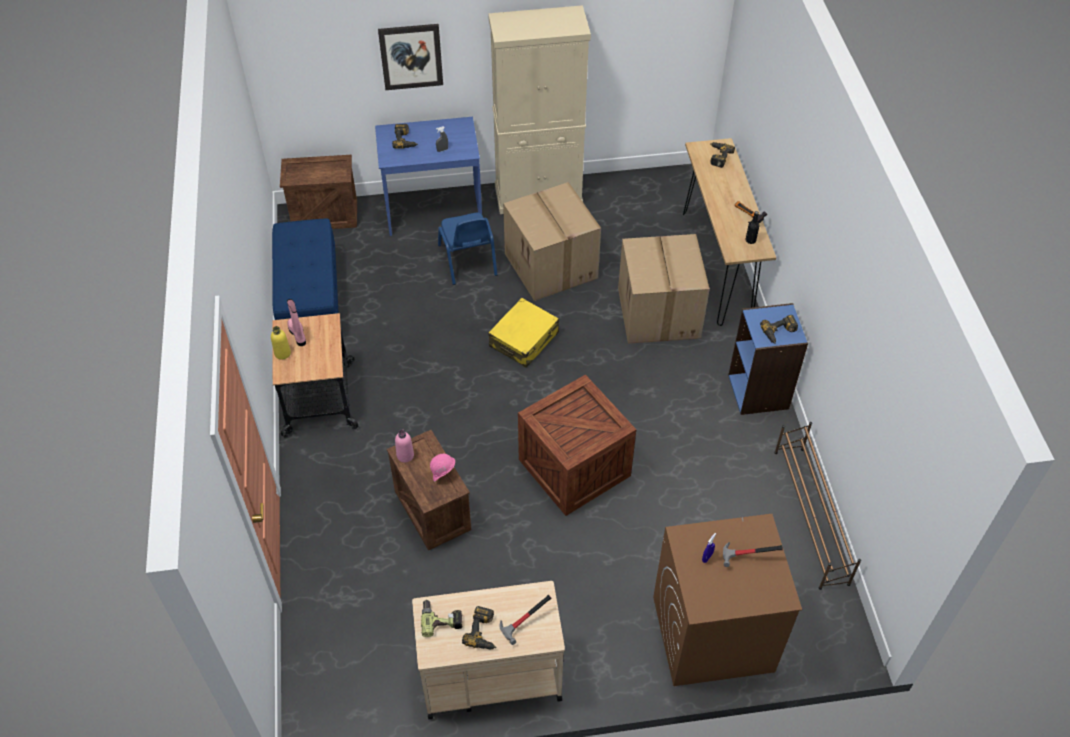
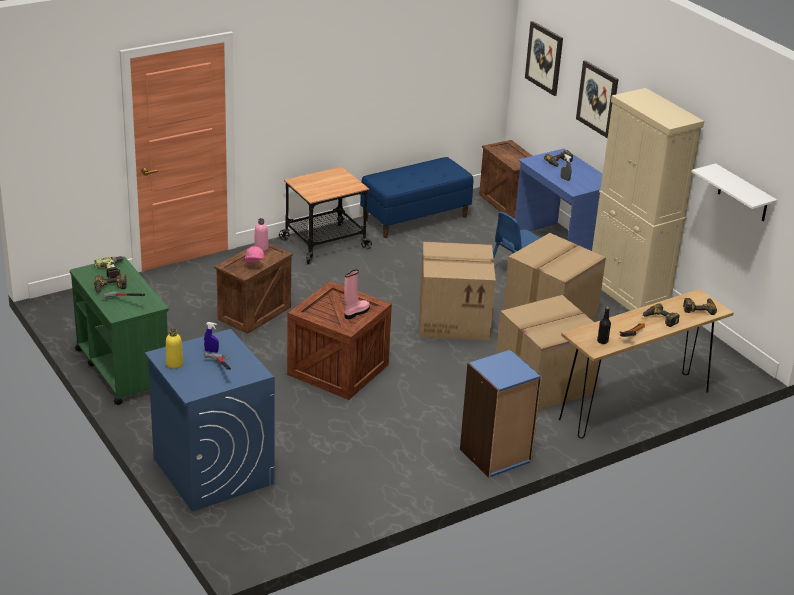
camera: 65 degrees right, 20 degrees down
(282, 353) = (314, 176): yellow bottle -> yellow bottle (174, 364)
(298, 334) = (336, 178): pink boot -> pink boot (356, 313)
(306, 56) = (544, 58): none -> picture
(490, 676) = (122, 369): beige cart -> green cart
(524, 339) = (454, 319): yellow suitcase -> cardboard box
(644, 43) = (743, 194): none -> white shelf
(712, 634) = (212, 470): brown washing machine -> blue washing machine
(779, 333) = (497, 372): power drill -> power drill (659, 319)
(810, 516) = (369, 509): brown shoe rack -> none

